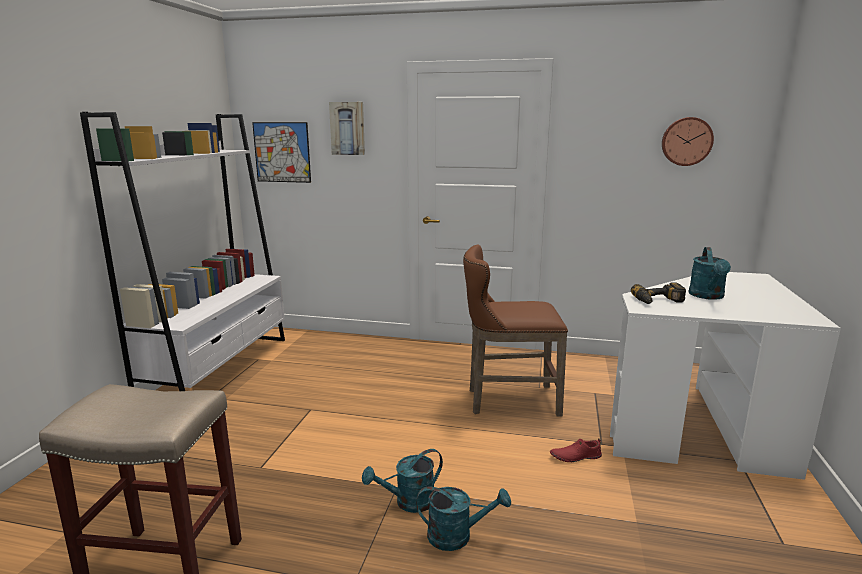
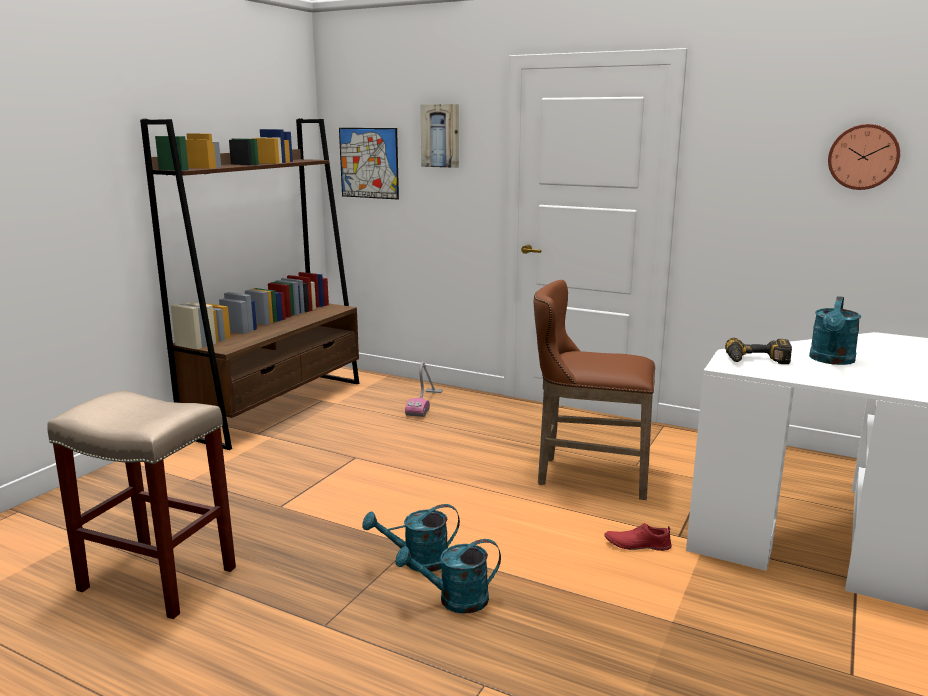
camera: 15 degrees right, 0 degrees up
(219, 370) = (277, 407): white bookcase -> brown bookcase
(349, 352) = (425, 403): none -> vacuum cleaner
(457, 536) = (454, 600): turquoise watering can -> turquoise watering can turned 150 degrees clockwise

